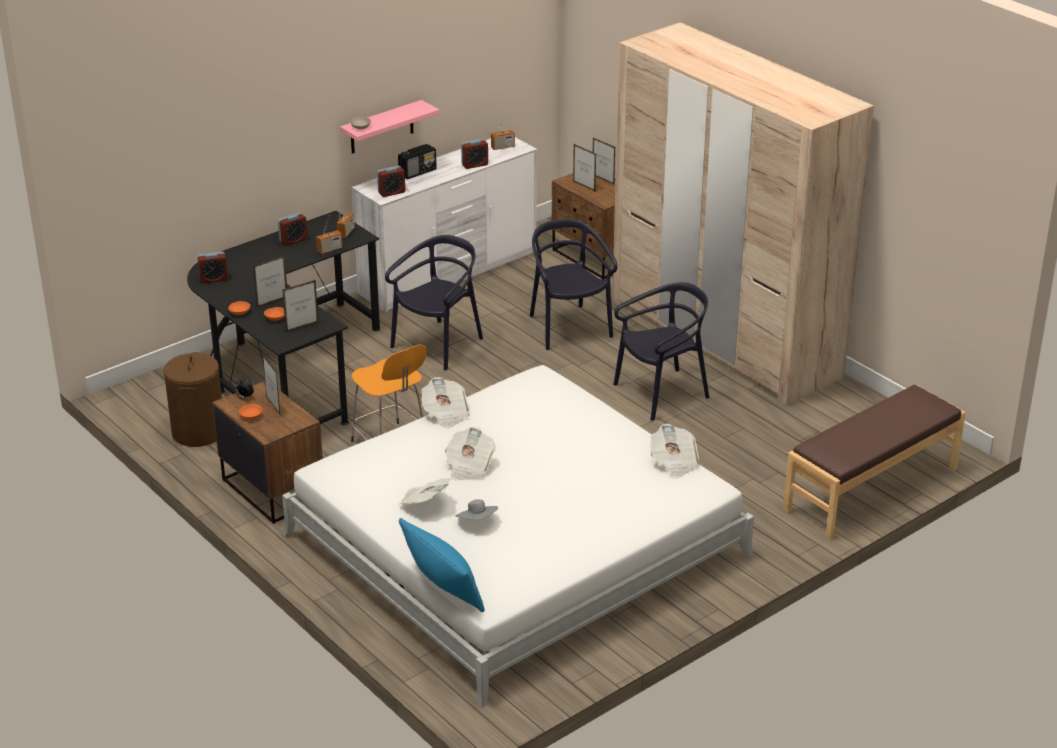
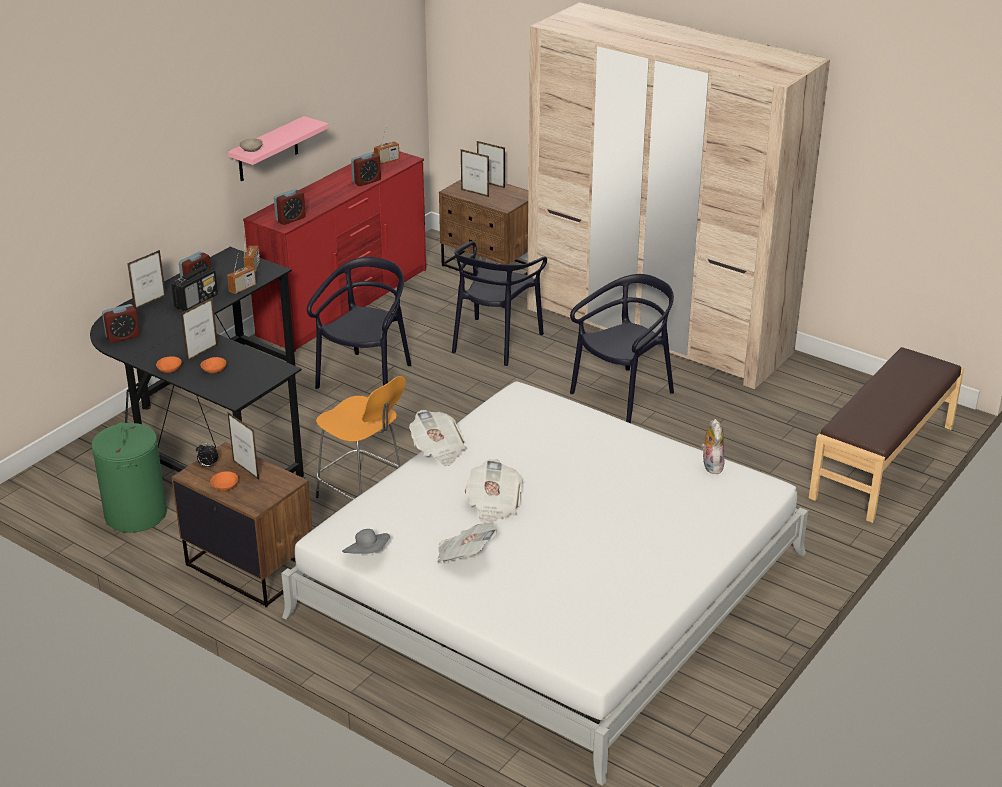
camera: 15 degrees left, 0 degrees up
(198, 432) = (135, 514): brown laundry basket -> green laundry basket
(302, 327) = (249, 375): picture frame -> picture frame (150, 302)
(418, 172) = (309, 195): radio -> radio (196, 301)
(443, 586) = (531, 651): blue pillow -> none
(449, 273) = (345, 302): white dresser -> red dresser
(477, 521) = (533, 567): grey hat -> grey hat (367, 554)
(568, 328) = (495, 341): black chair -> black chair turned 120 degrees counterclockwise
(674, 463) = (711, 465): newspaper -> plush toy

